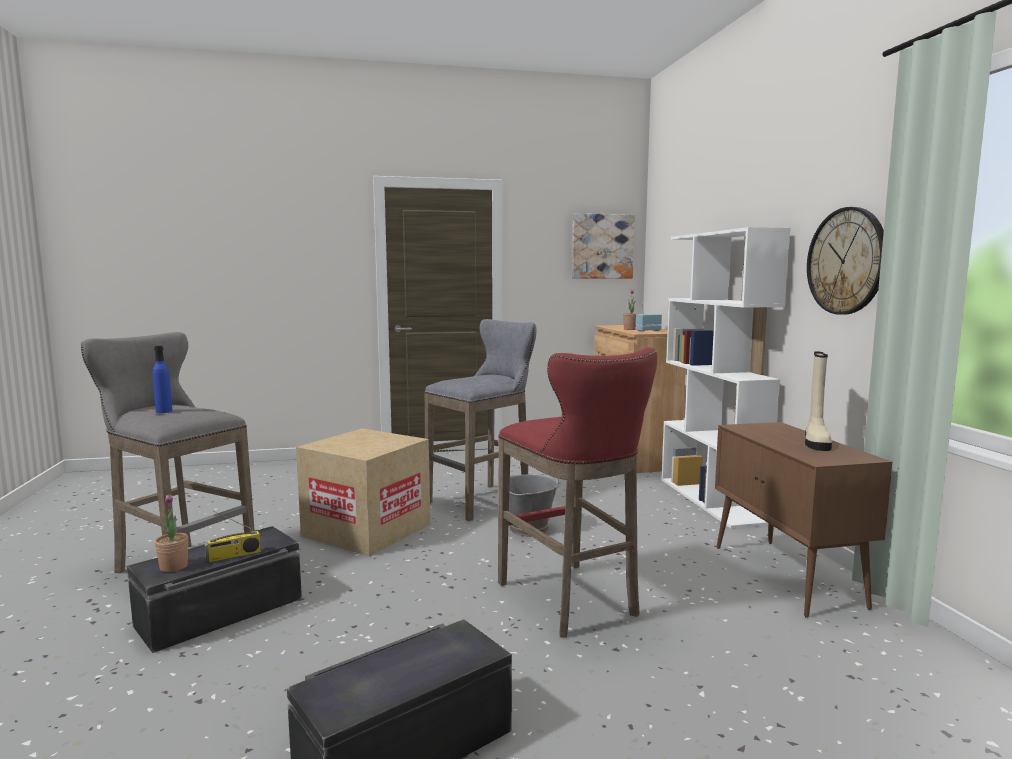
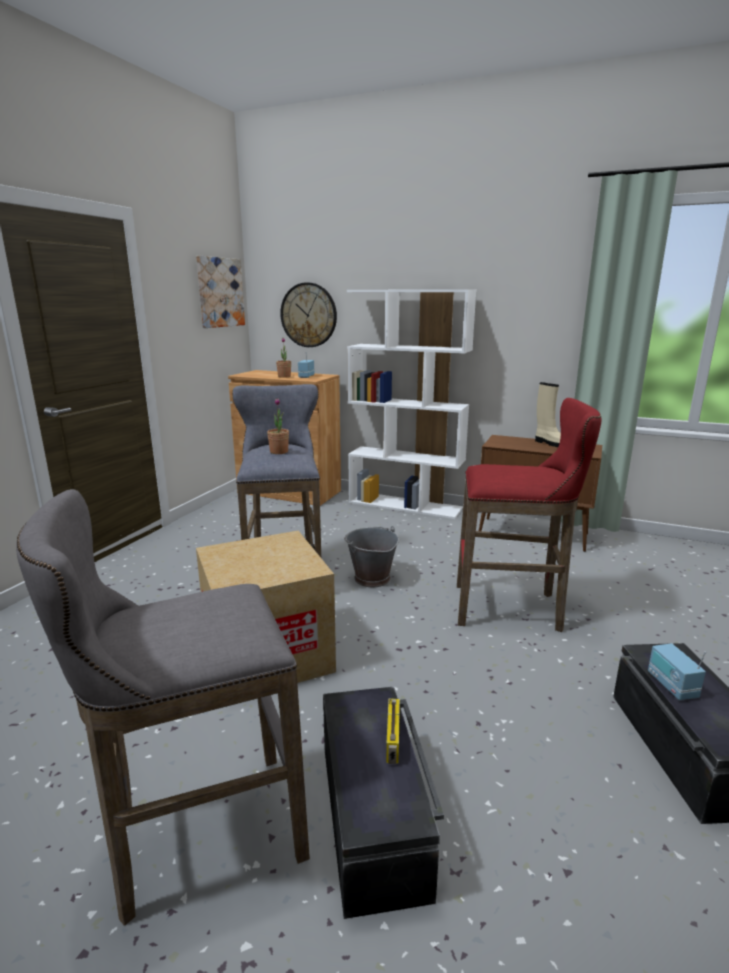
camera: 55 degrees left, 10 degrees up
(164, 411) = (195, 623): blue bottle -> none
(173, 567) = (388, 798): potted plant -> potted plant (279, 452)
(403, 652) = (671, 686): none -> radio
(846, 261) = (533, 317): wall clock -> wall clock (308, 315)

